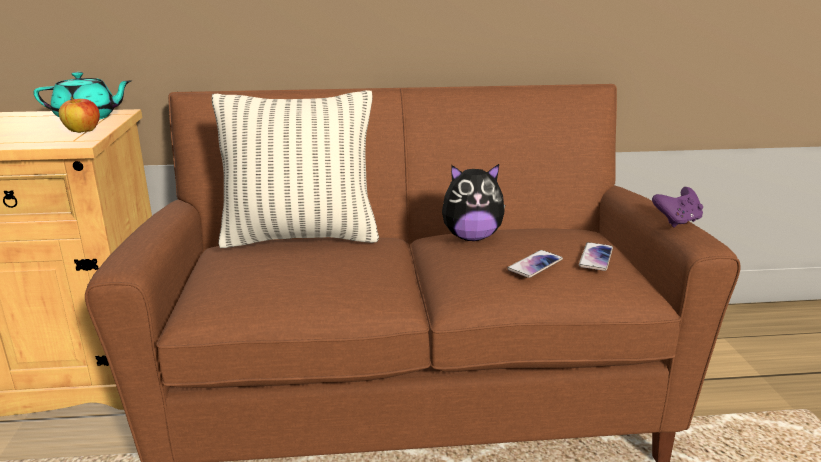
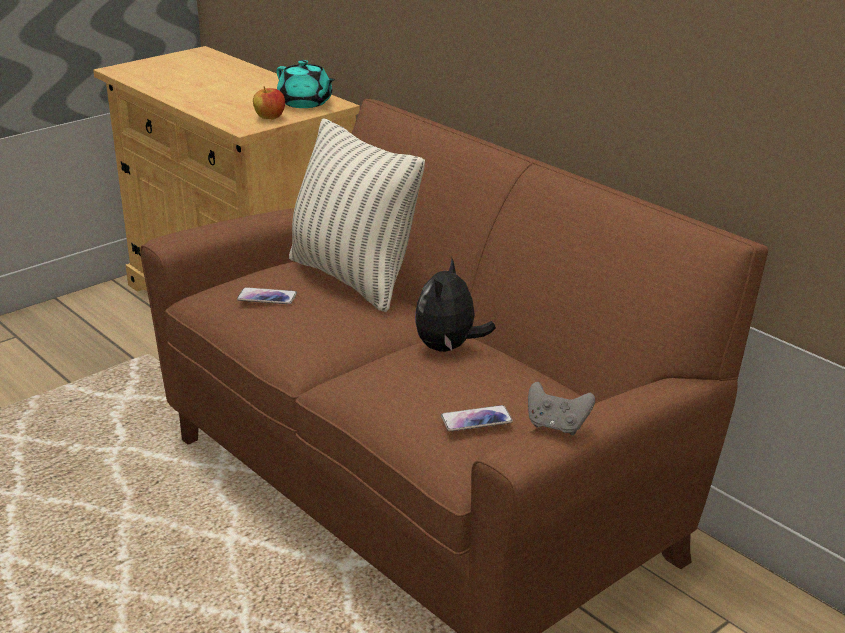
camera: 55 degrees right, 5 degrees up
(471, 237) = (449, 348): plush toy -> plush toy turned 60 degrees clockwise
(535, 265) = (416, 393): phone -> phone (267, 297)
(677, 222) = (557, 426): purple game controller -> grey game controller

